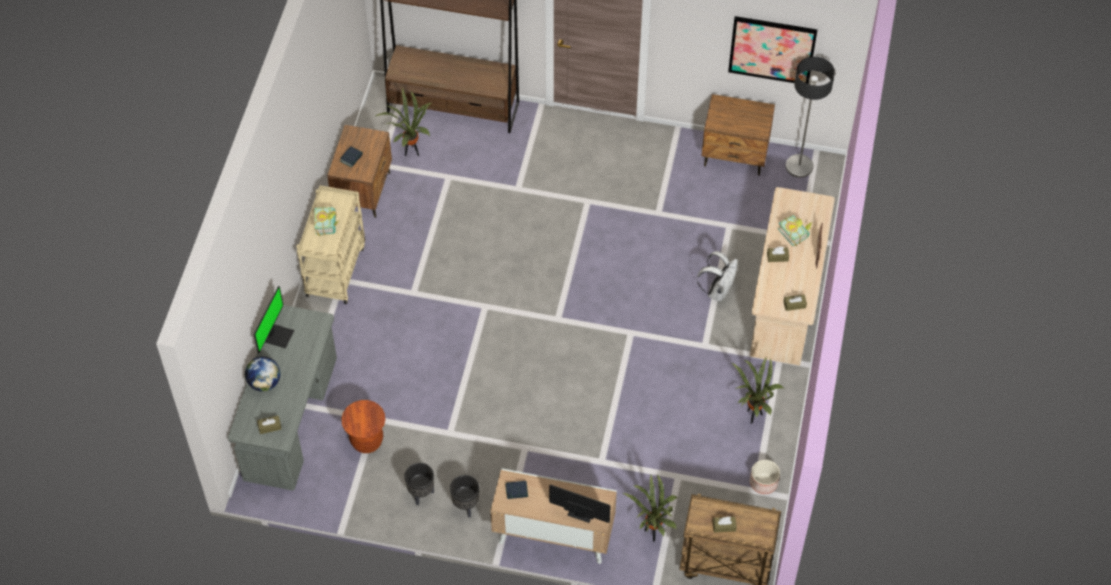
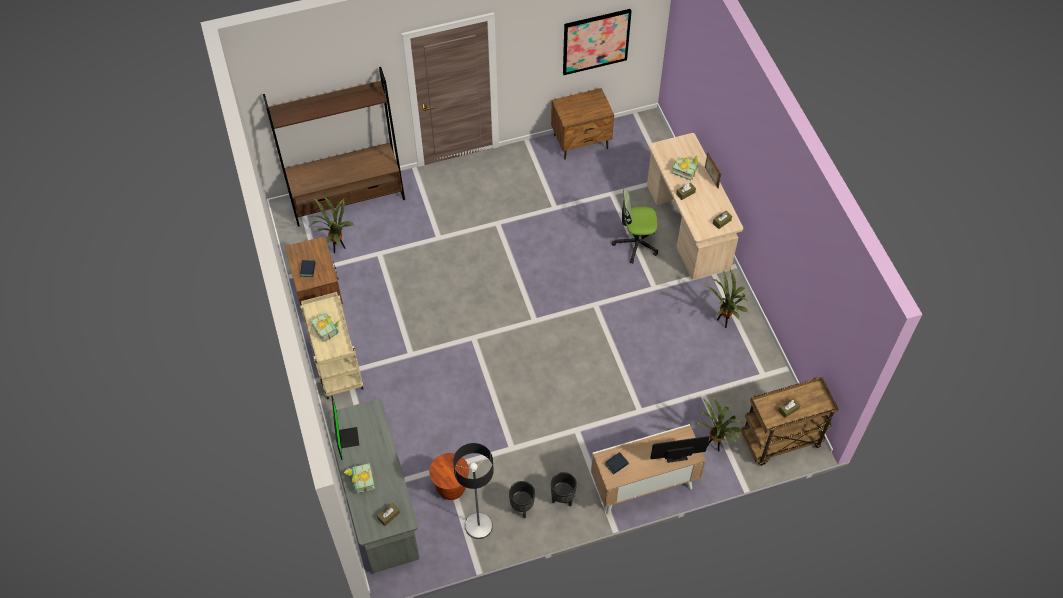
camera: 30 degrees left, 0 degrees up
(264, 382) = (360, 482): globe -> book
(717, 290) = (636, 243): white backpack -> office chair
(763, 482) = (764, 366): planter -> none
(799, 166) = (631, 129): floor lamp -> floor lamp (479, 526)

